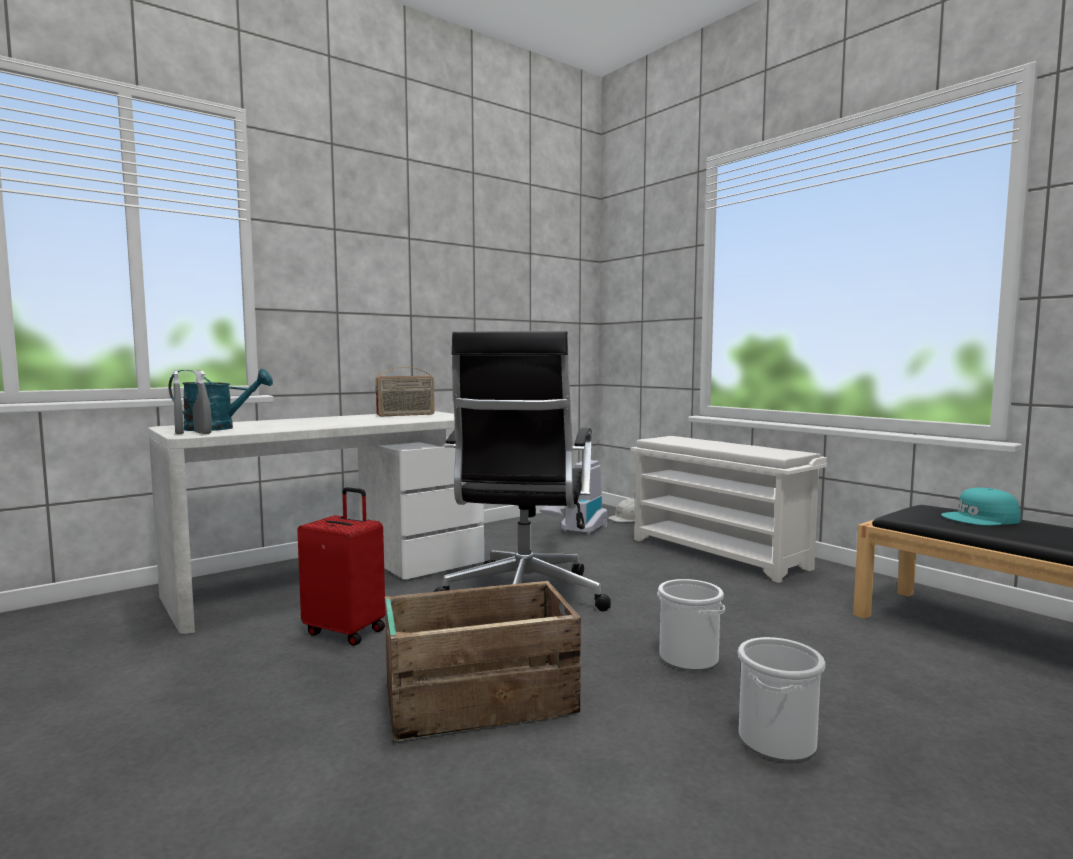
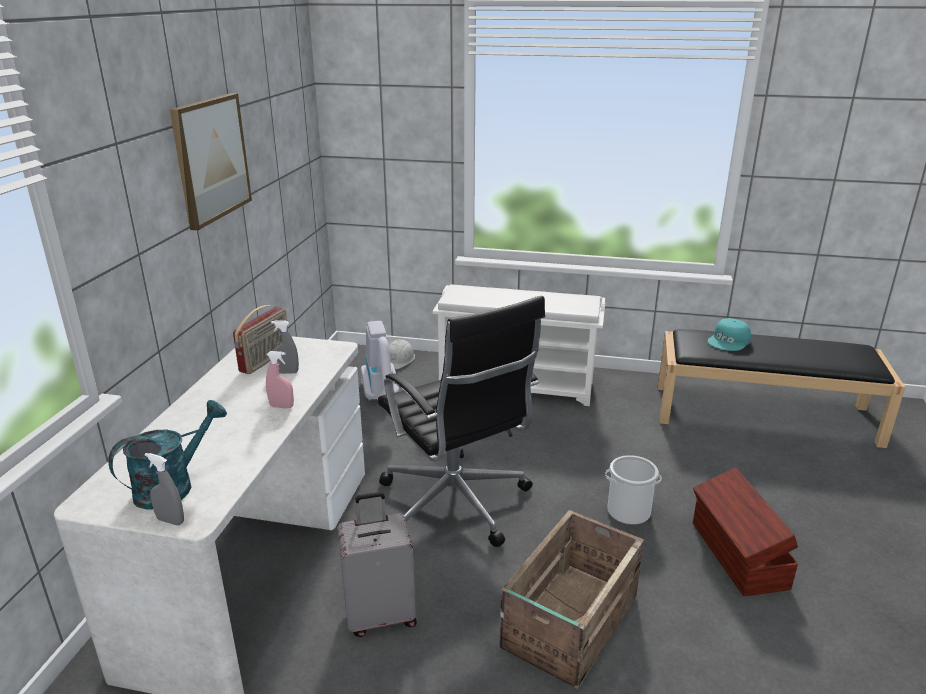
camera: 40 degrees left, 20 degrees up
(203, 433) = (199, 508): grey spray bottle -> grey spray bottle (287, 372)
(346, 631) = (380, 615): red suitcase -> grey suitcase
(358, 423) = (281, 406): none -> pink spray bottle
(438, 273) = (211, 159): none -> picture
(777, 741) = (737, 555): bucket -> brown storage box

